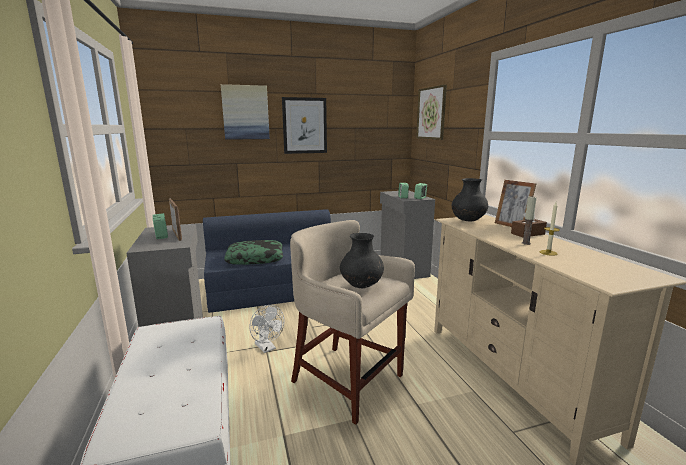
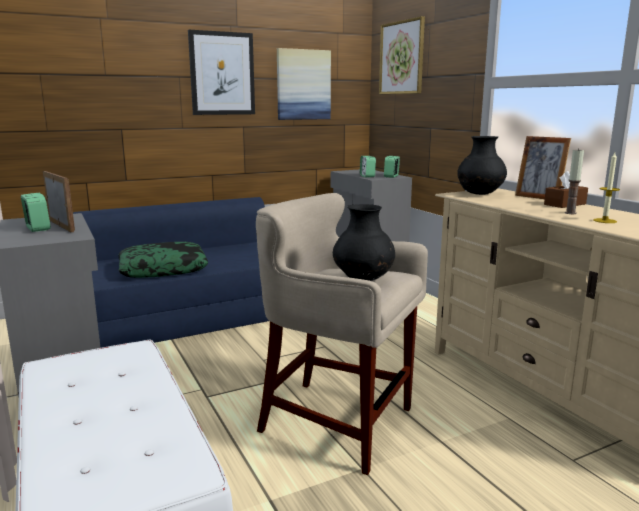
camera: 10 degrees left, 0 degrees up
(245, 112) = (134, 51): picture -> picture (303, 85)
(267, 348) = (206, 392): white fan -> none

